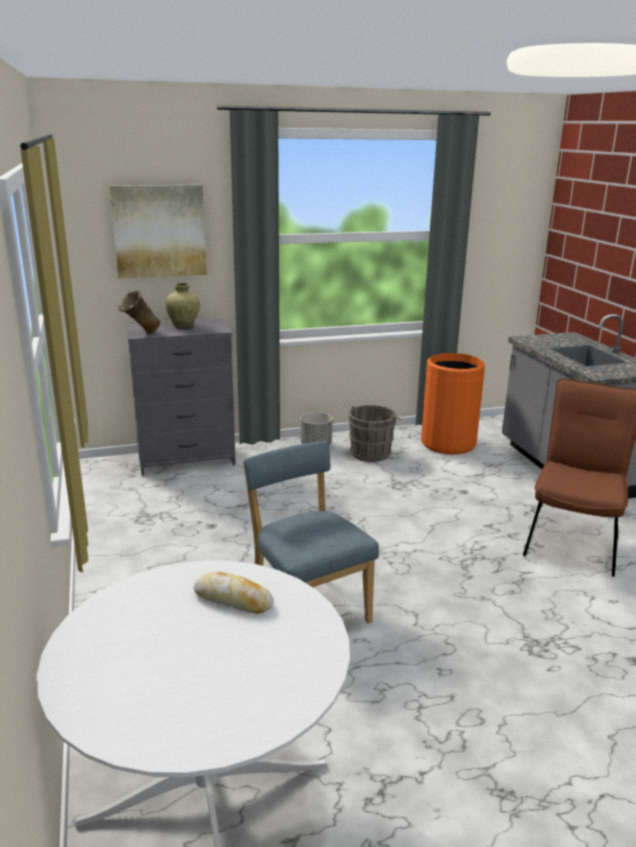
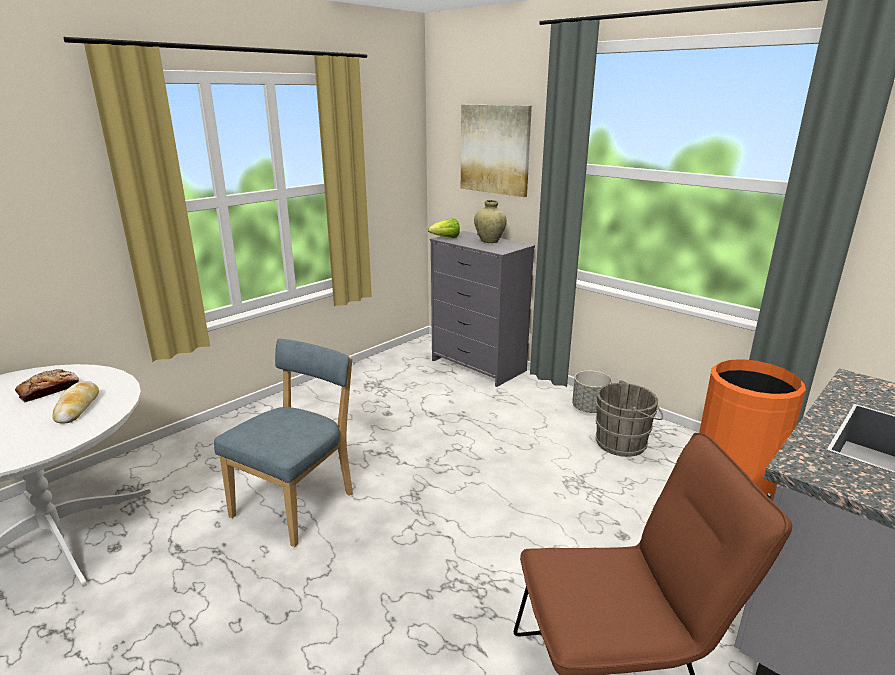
camera: 60 degrees right, 0 degrees up
(140, 334) = (446, 238): beige vase -> lettuce
(157, 619) = (49, 390): none -> bread

